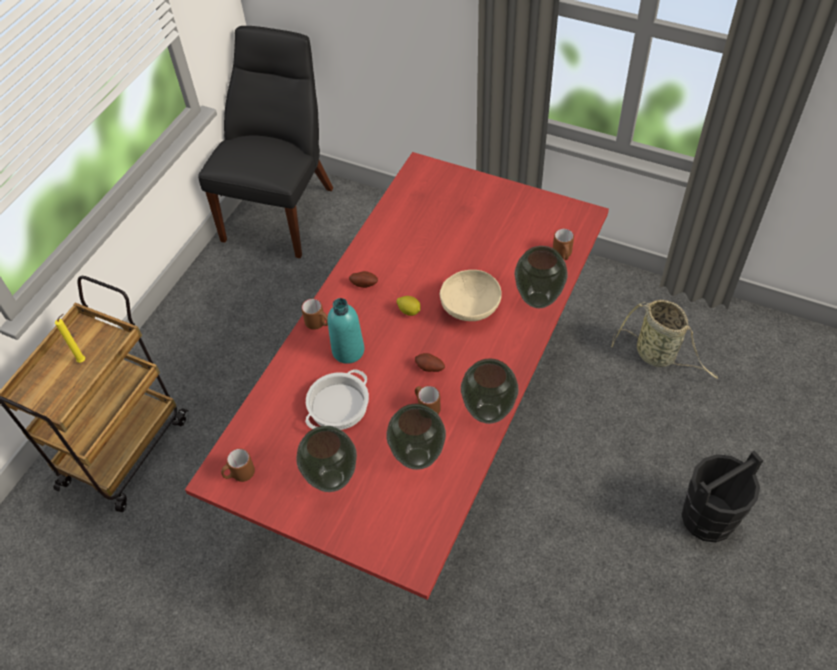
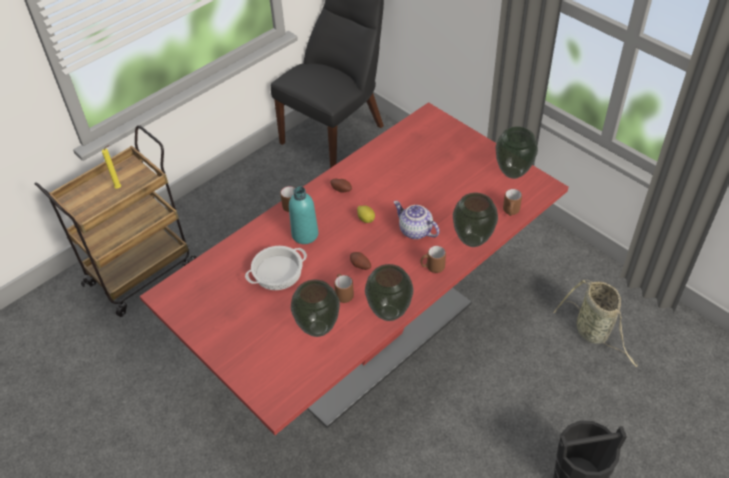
camera: 20 degrees right, 5 degrees down
(239, 474) = (182, 298): brown mug -> brown mug (432, 267)
(332, 480) = (246, 323): vase -> vase (512, 173)
(470, 308) = (414, 231): beige bowl -> teapot

